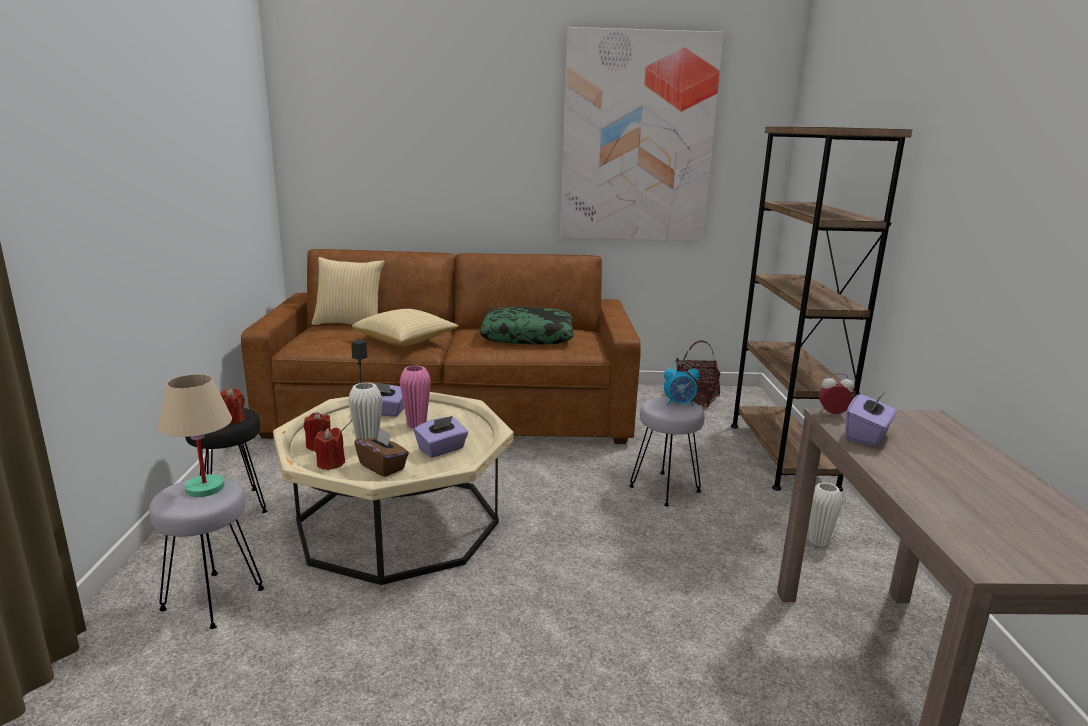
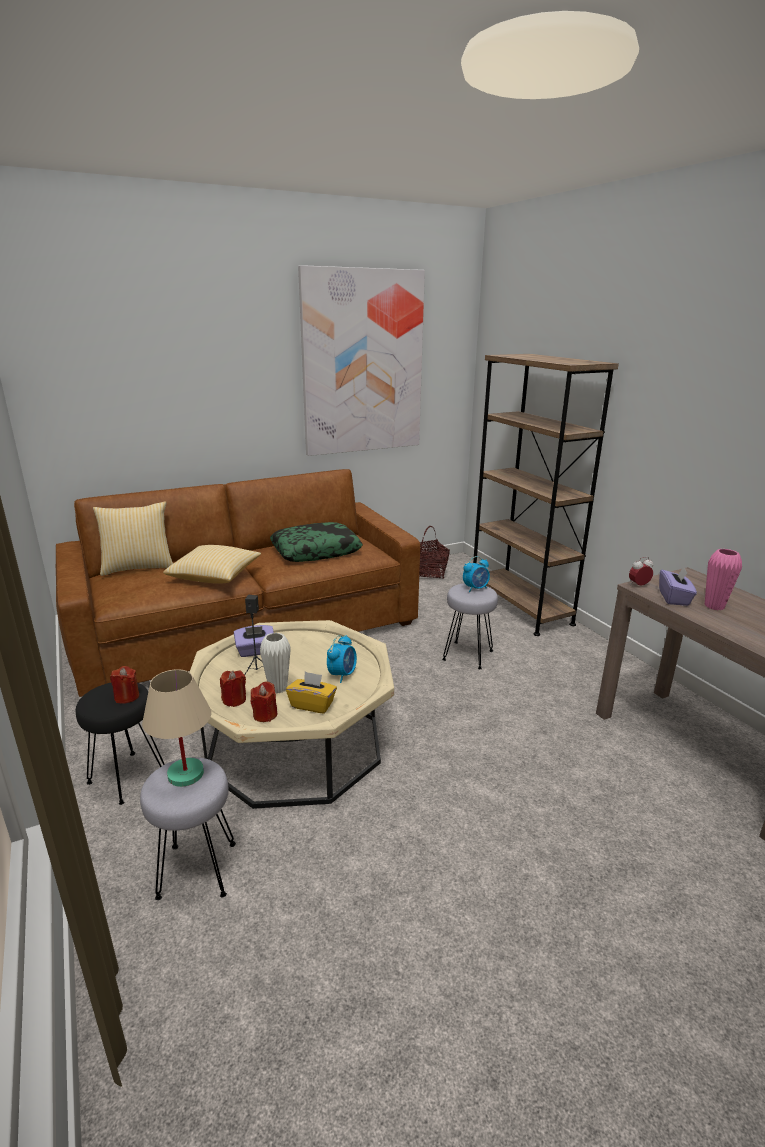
camera: 25 degrees left, 5 degrees up
(382, 467) = (312, 704): brown tissue box -> yellow tissue box
(416, 425) = (296, 656): pink vase -> pink vase (714, 606)
(442, 449) = (342, 674): purple tissue box -> alarm clock
(818, 541) = (590, 668): white vase -> none

